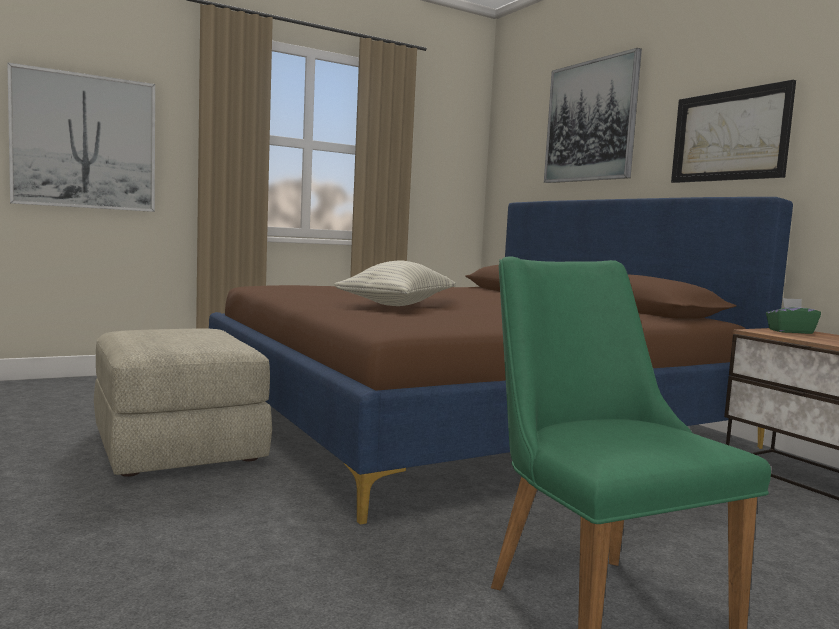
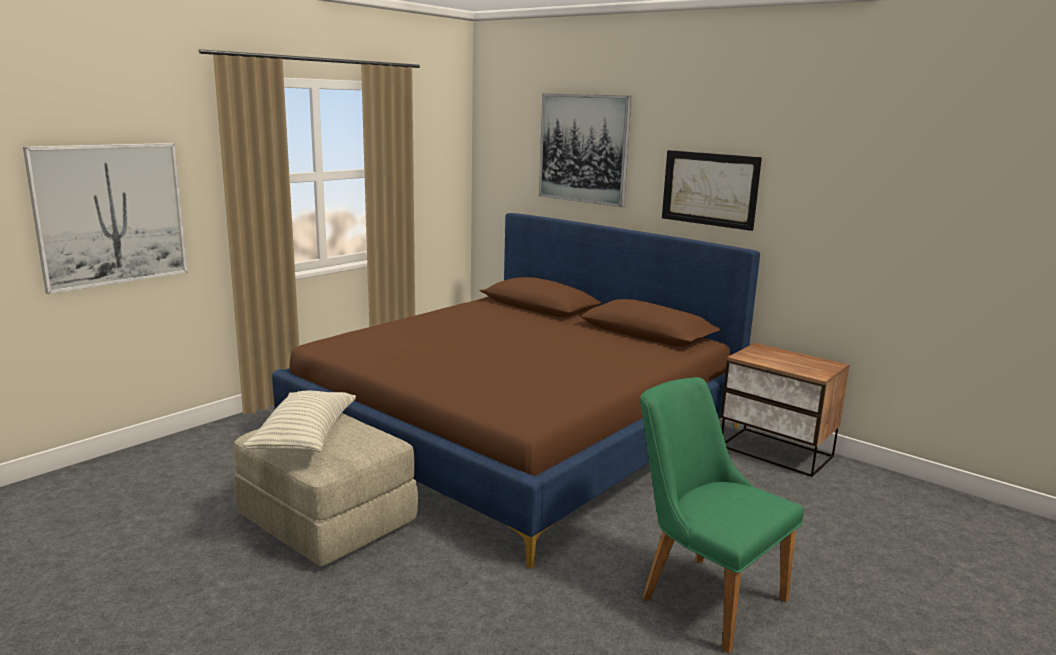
camera: 20 degrees left, 10 degrees up
(398, 305) = (482, 367): pillow -> pillow (305, 437)
(790, 331) = (762, 353): green tissue box -> none

